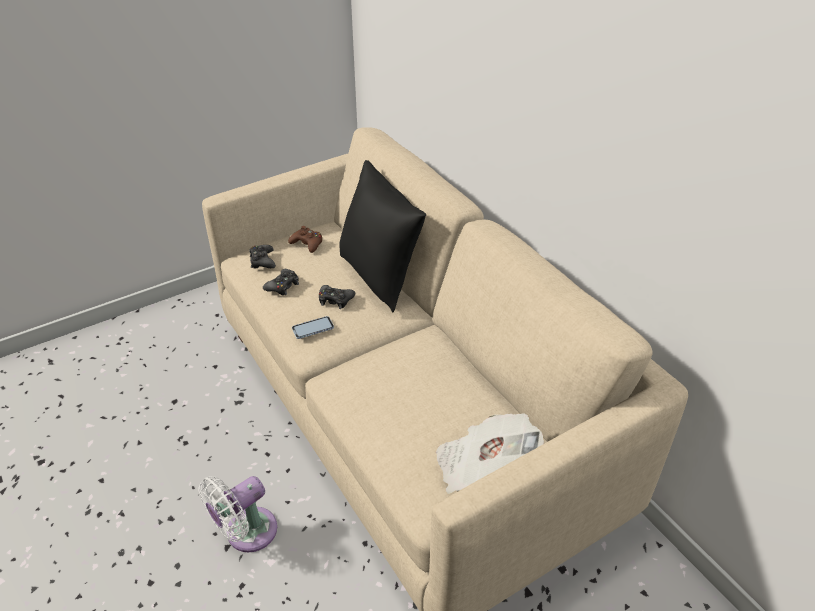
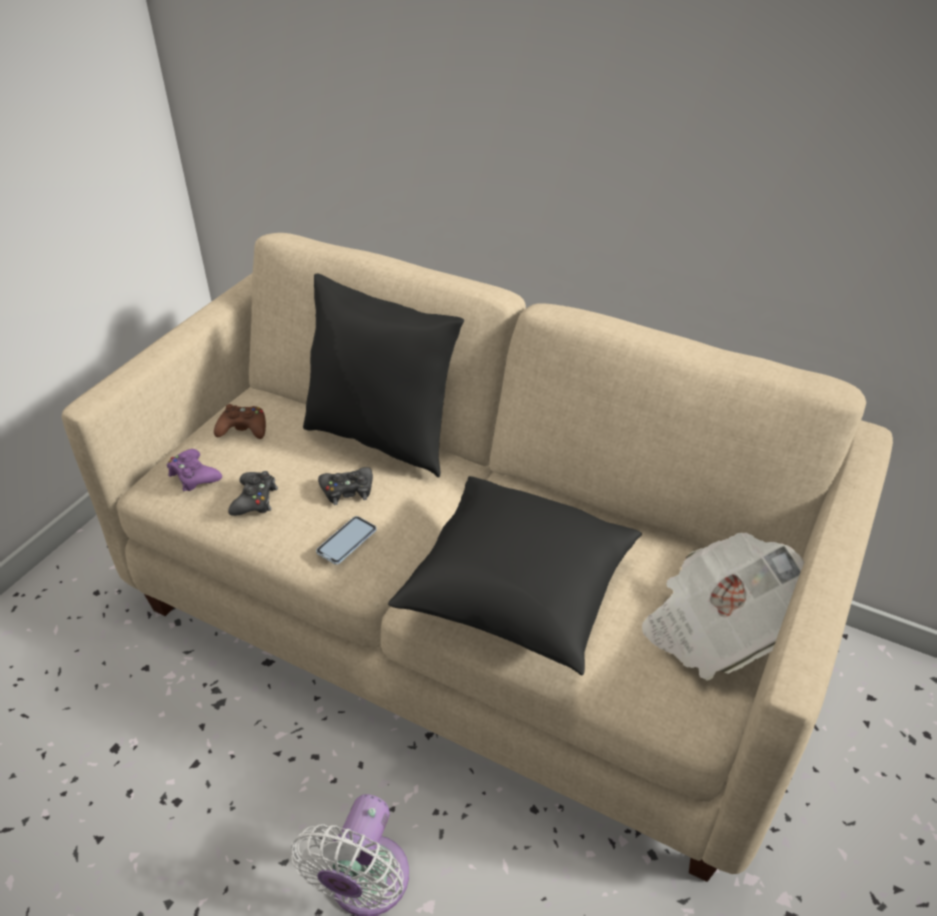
camera: 30 degrees left, 0 degrees up
(262, 261) = (194, 476): black game controller -> purple game controller
(383, 398) = (517, 594): none -> black pillow

